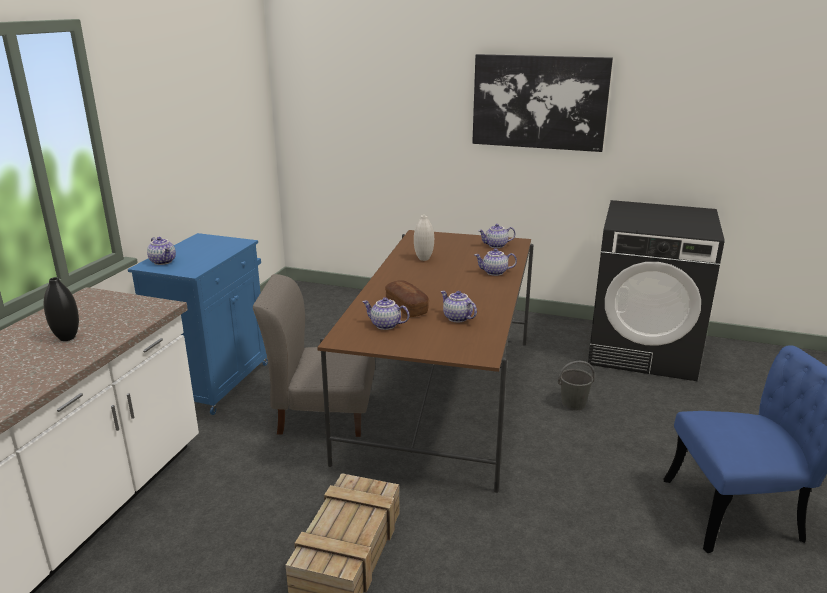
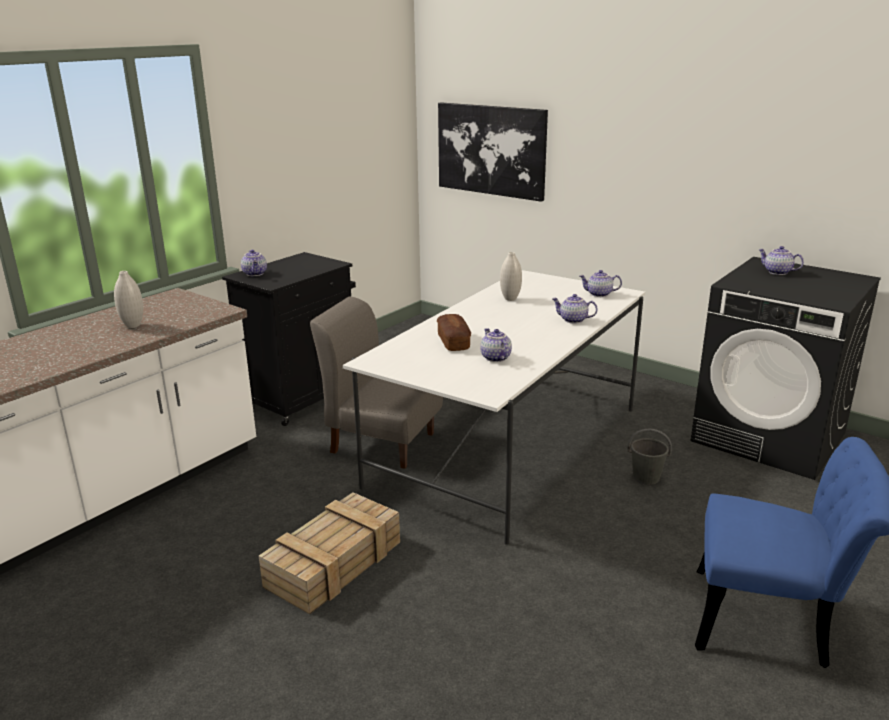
camera: 20 degrees right, 0 degrees up
(67, 338) = (133, 326): black vase -> white vase
(215, 381) = (302, 397): blue cabinet -> black cabinet
(385, 325) = (419, 355): teapot -> teapot (777, 272)
(441, 396) = (507, 446): brown dining table -> white dining table
(539, 102) = (679, 138): picture -> picture (491, 150)

